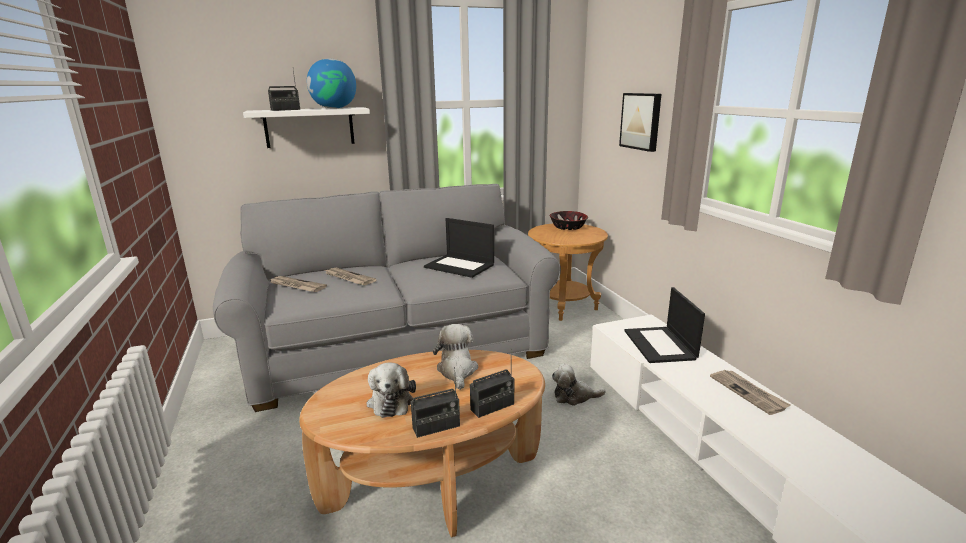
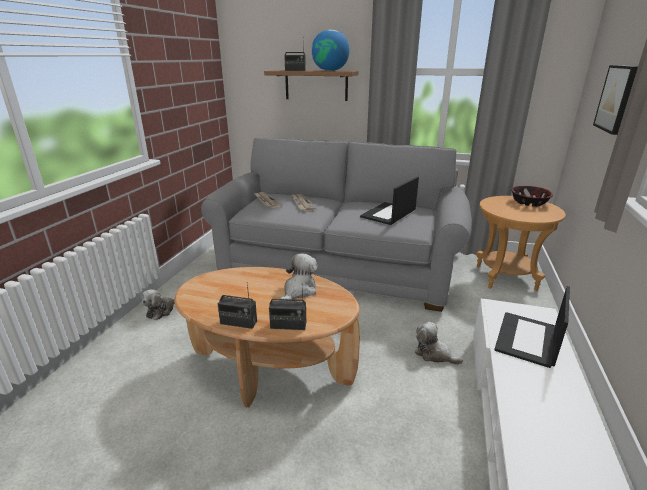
camera: 35 degrees right, 5 degrees up
(309, 127) = (316, 85): white shelf -> brown shelf
(391, 401) = (236, 294): plush toy -> plush toy (161, 310)
(460, 266) = (388, 214): laptop -> laptop turned 60 degrees clockwise
(748, 393) = (573, 424): newspaper -> none

